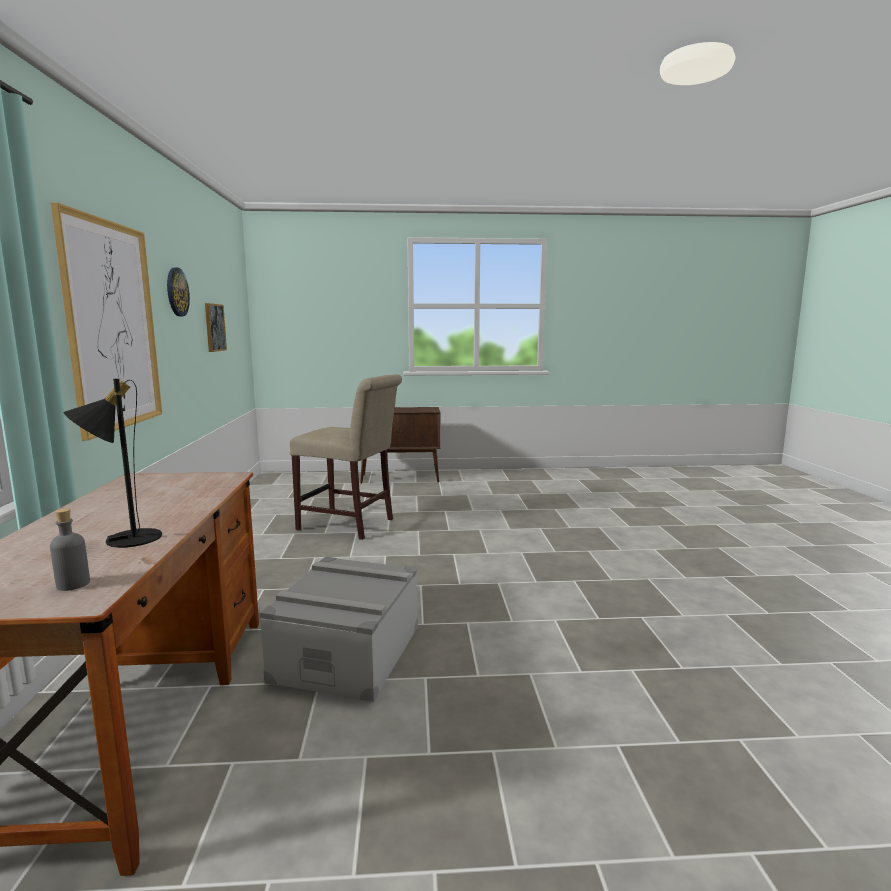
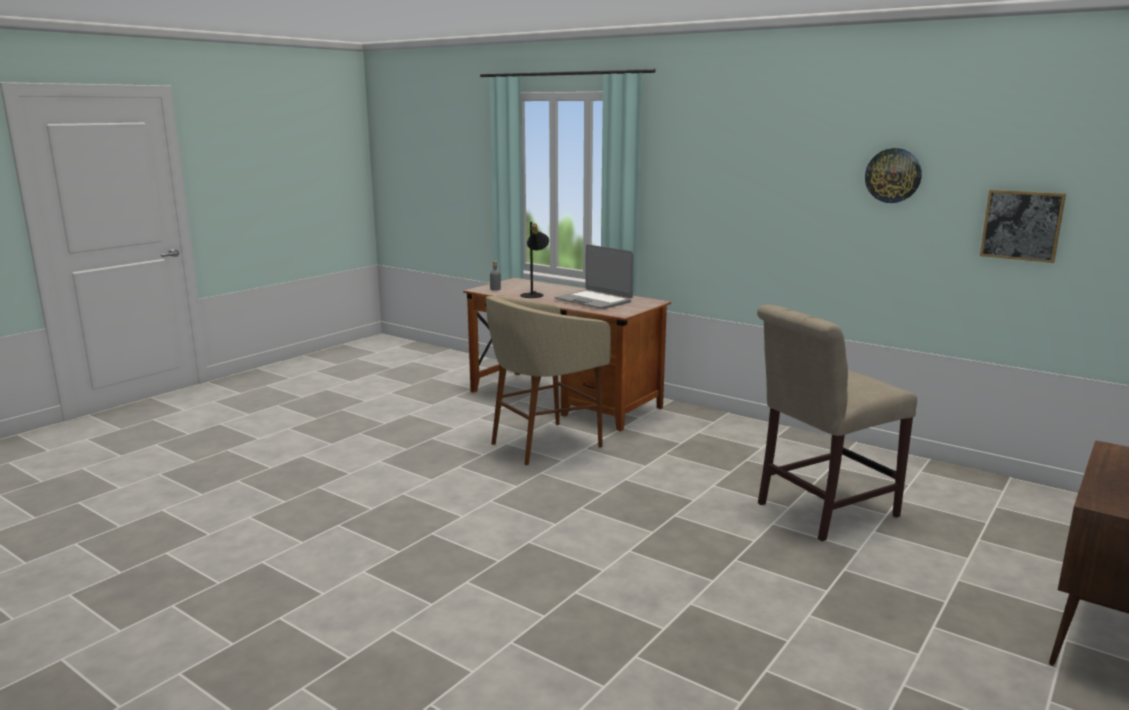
camera: 130 degrees right, 5 degrees up
(112, 326) = (747, 203): picture -> none
(155, 498) = (593, 301): none -> laptop
(347, 653) = (544, 444): grey storage box -> beige stool

